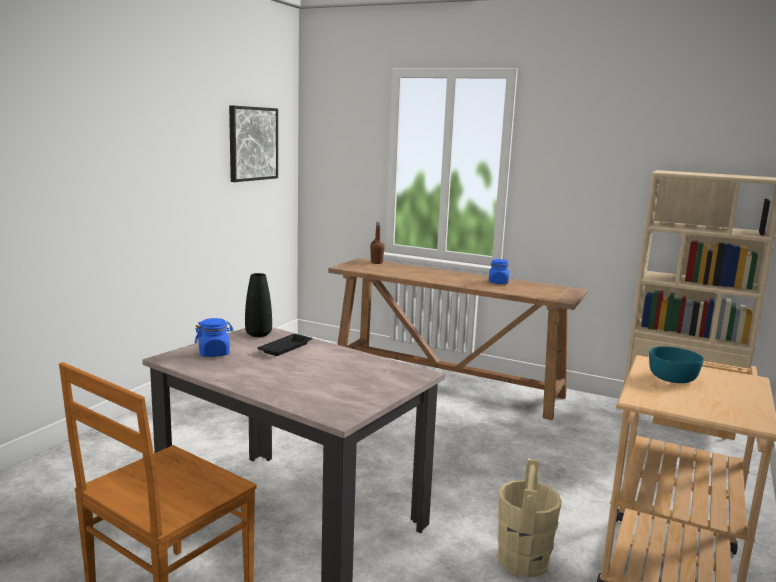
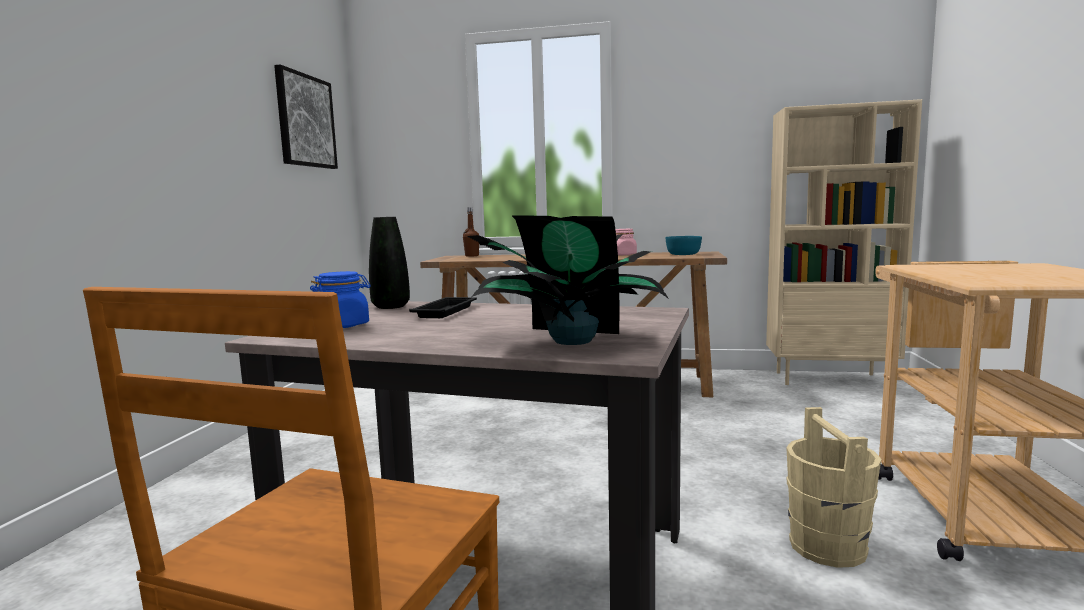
camera: 15 degrees left, 5 degrees down
(324, 397) = (570, 341): none -> potted plant
(498, 282) = (624, 254): blue jar -> pink jar
(672, 377) = (965, 270): turquoise bowl -> turquoise bowl (683, 254)

